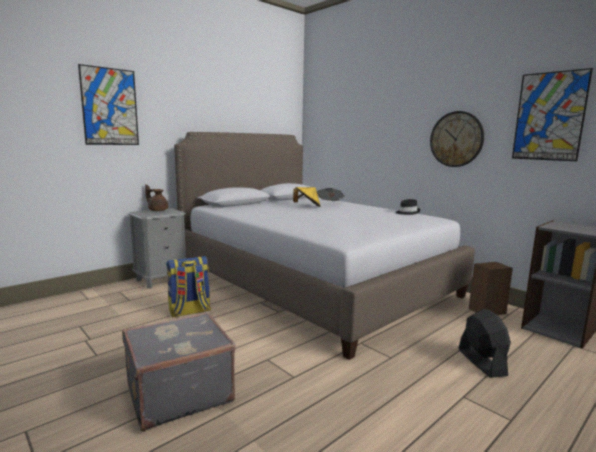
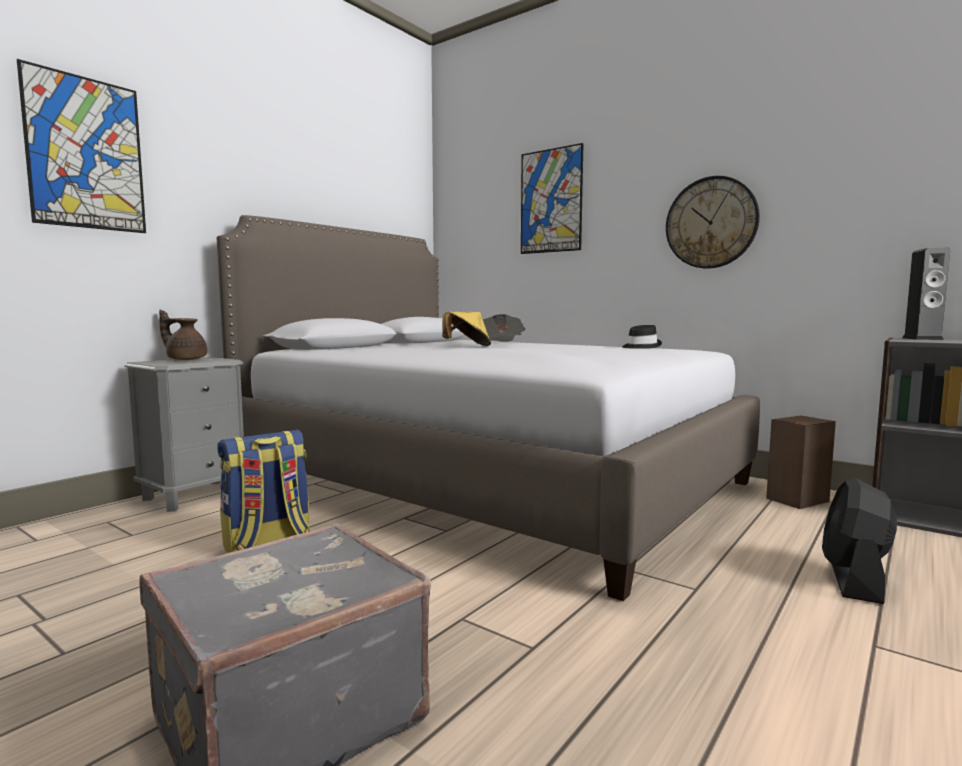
camera: 10 degrees left, 5 degrees down
(481, 362) = (854, 579): black fan -> black fan turned 135 degrees counterclockwise
(549, 116) = (869, 171): picture -> picture (551, 201)
(567, 224) = (922, 338): none -> speaker

